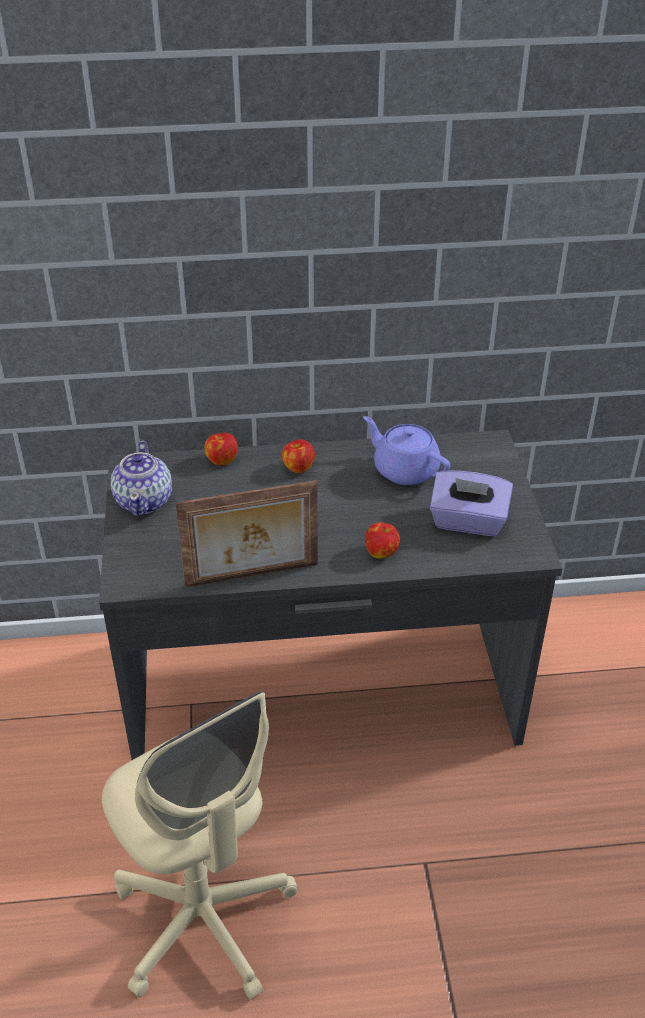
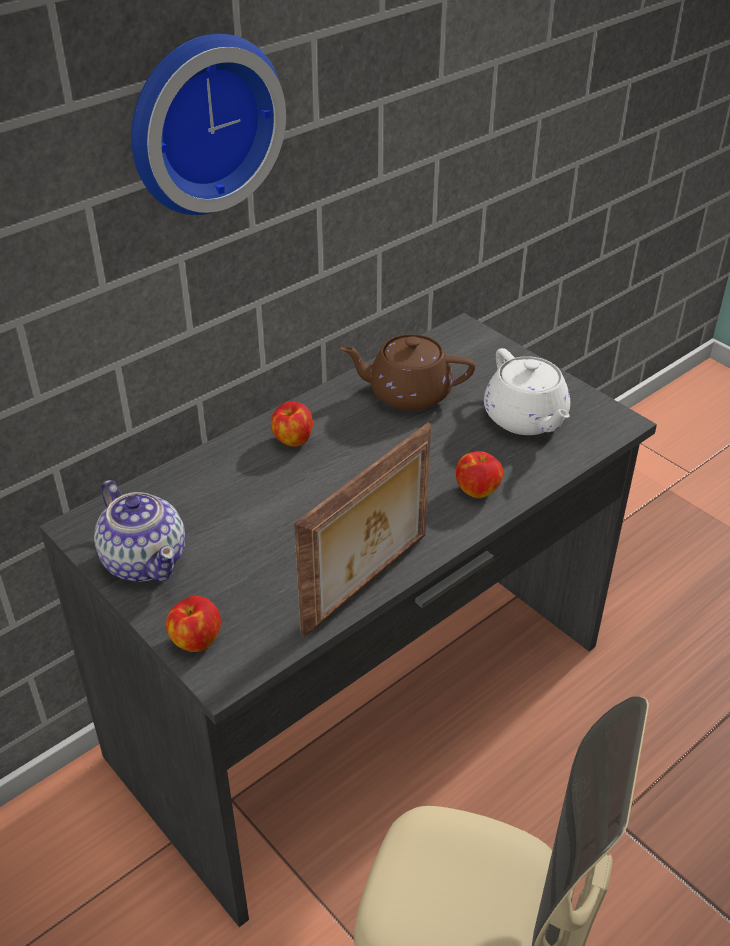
camera: 35 degrees left, 0 degrees up
(221, 460) = (193, 470): apple -> apple (195, 640)
(269, 227) = (201, 122): none -> wall clock
(404, 469) = (407, 393): purple teapot -> brown teapot
(468, 522) = (526, 419): purple tissue box -> white teapot

